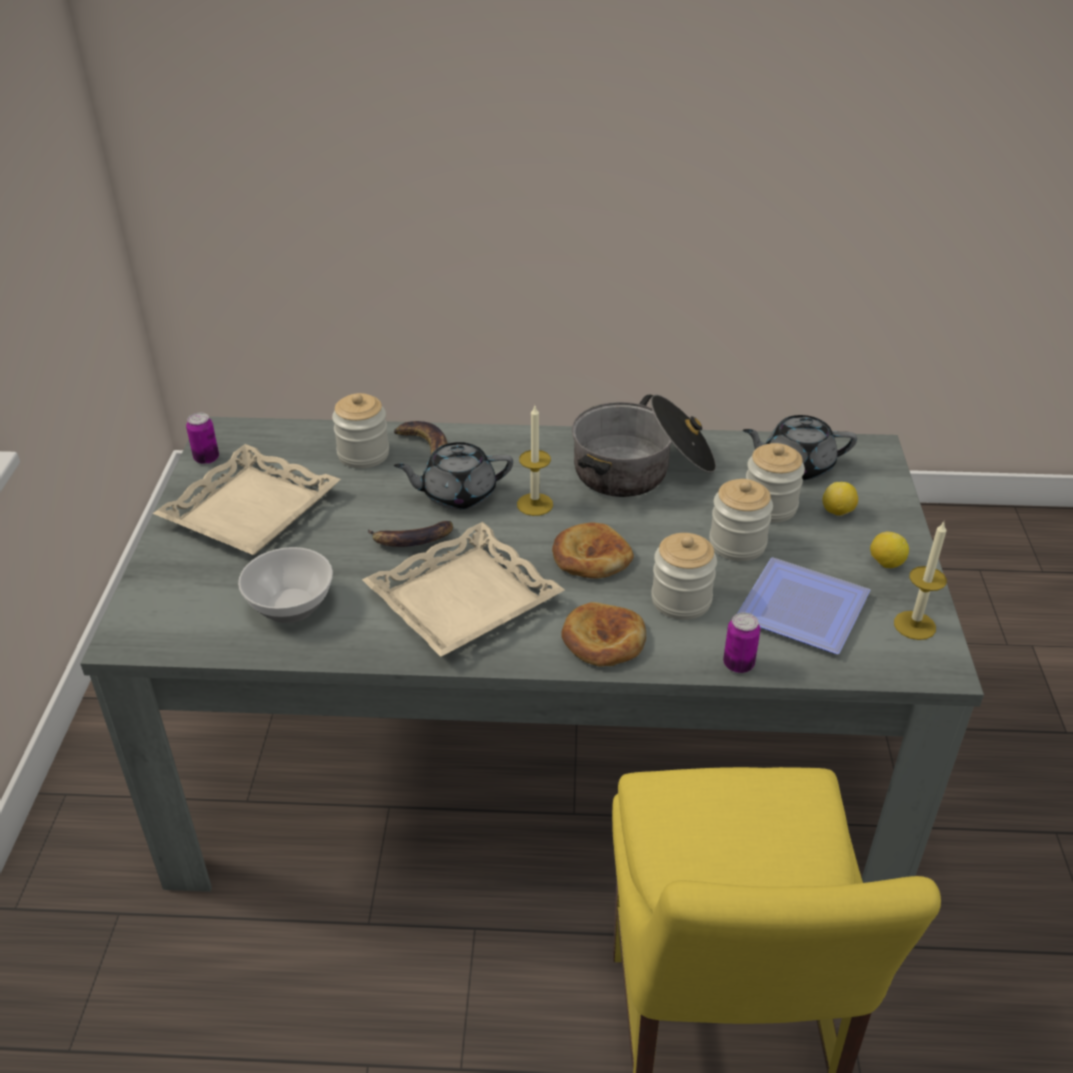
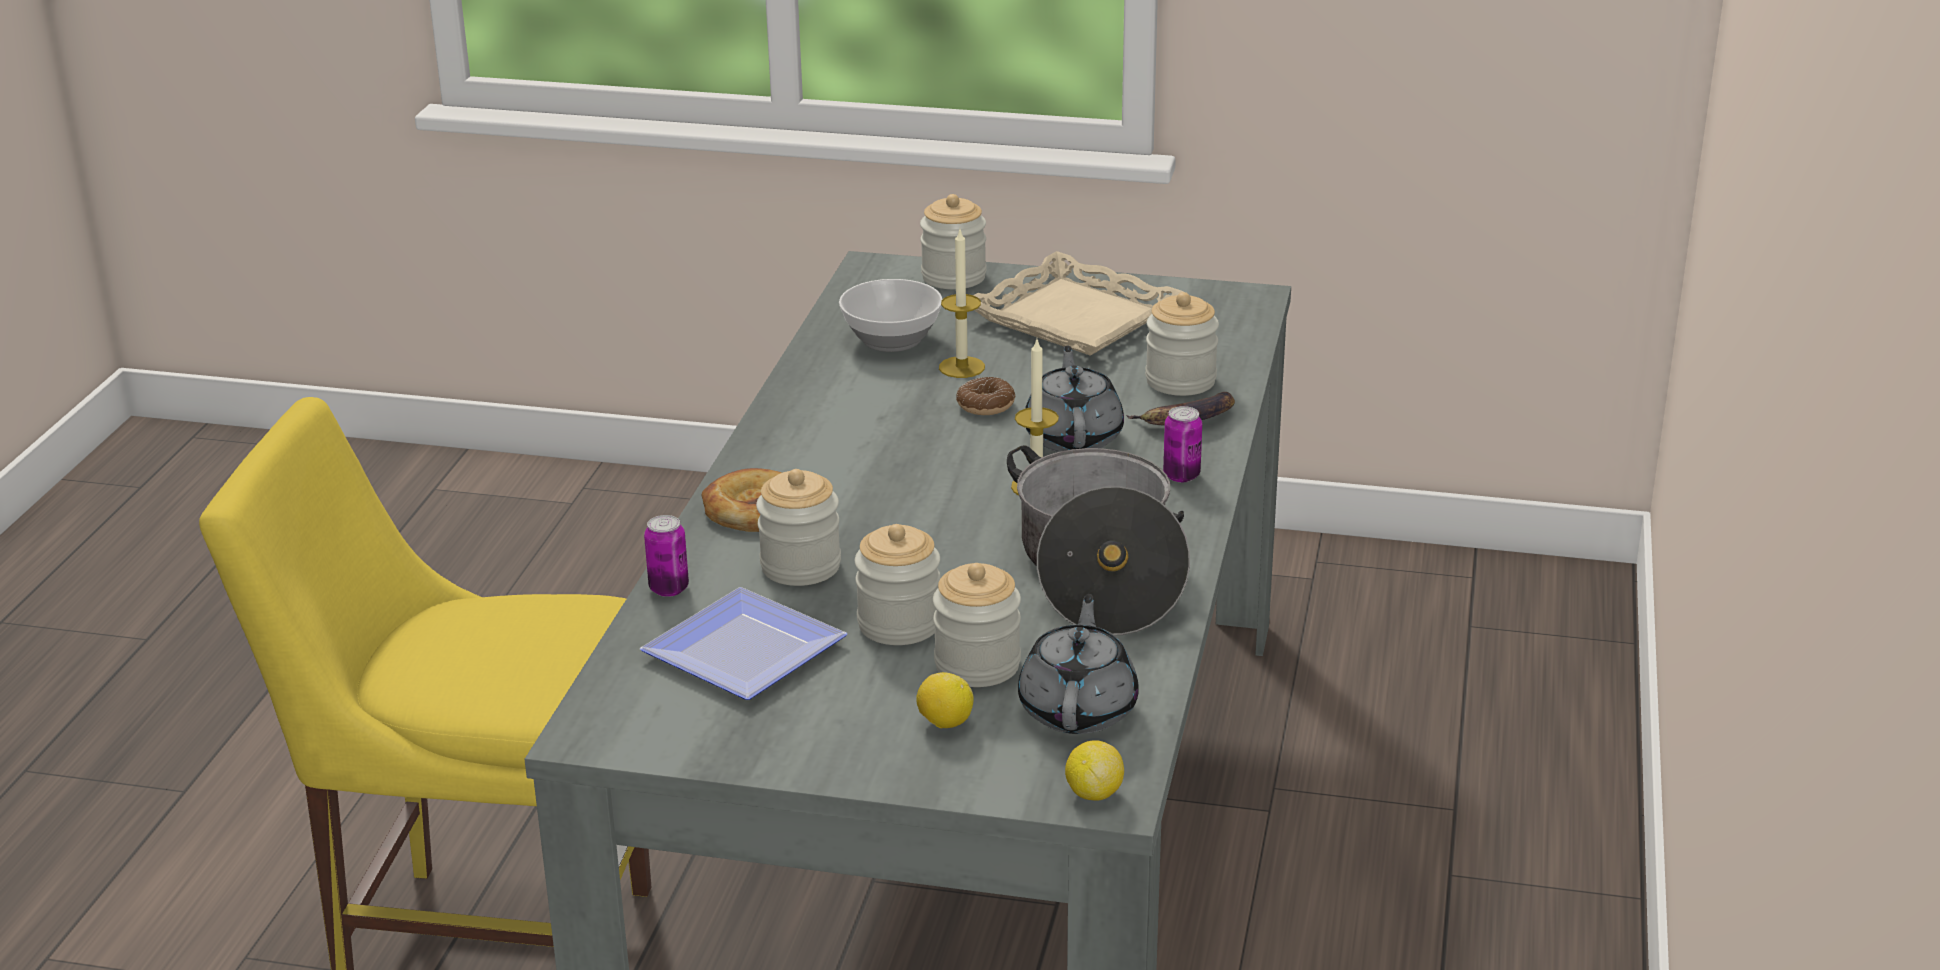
camera: 100 degrees right, 10 degrees down
(159, 585) = (953, 277): none -> jar
(206, 458) = (1190, 292): can -> can (1181, 475)
(411, 540) = (986, 405): banana -> donut
(464, 600) = (860, 431): beige tray -> none
(590, 556) = (912, 515): bread -> none
(885, 563) = (810, 739): lemon -> lemon (1094, 793)
(914, 625) = (673, 733): candle -> candle (961, 367)

